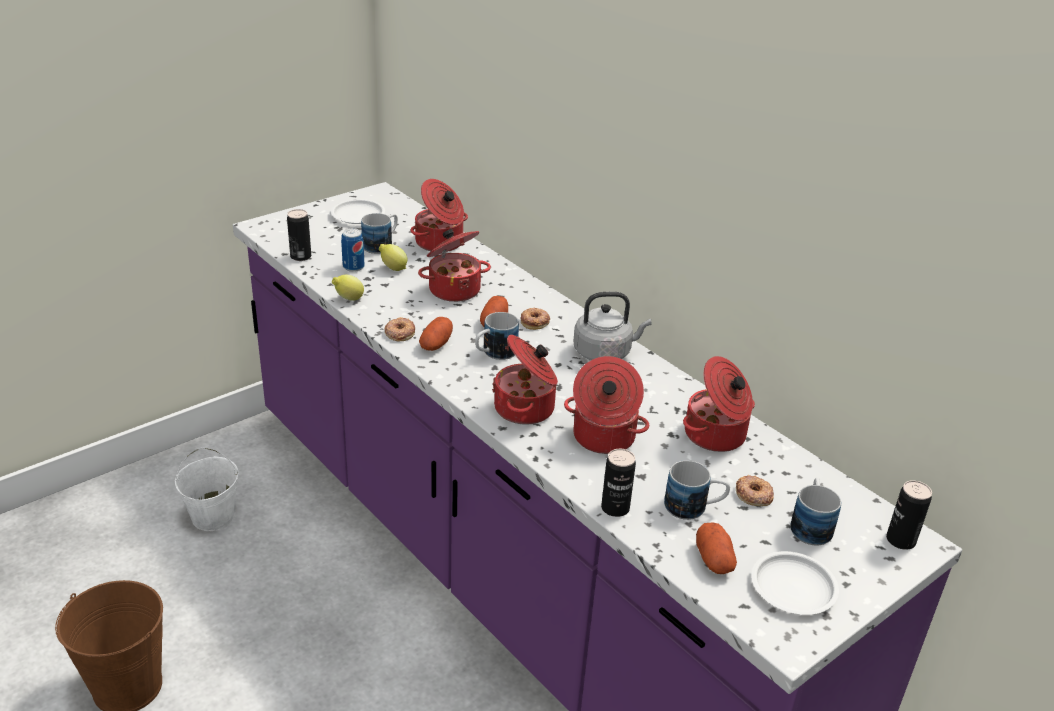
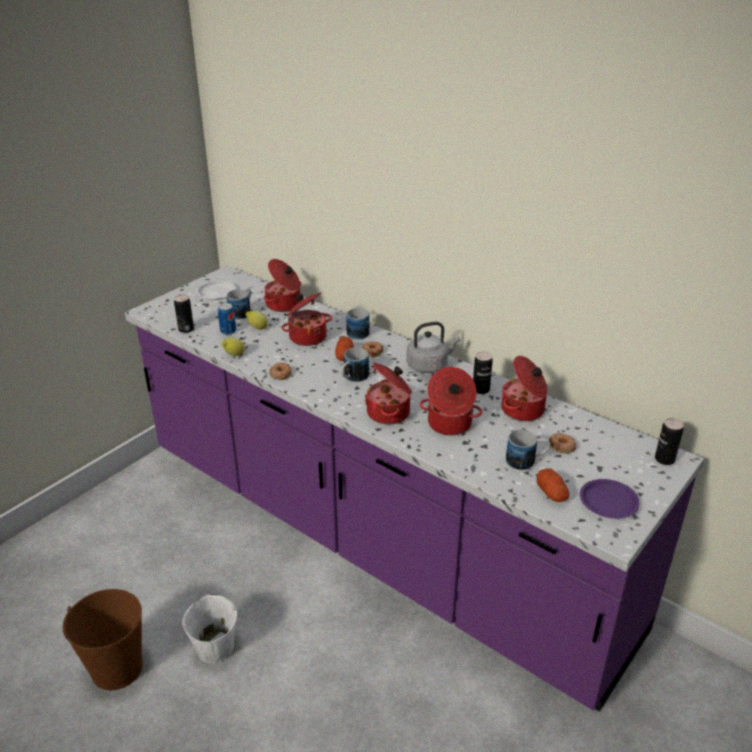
camera: 10 degrees left, 0 degrees up
(213, 516) = (141, 533): white bucket -> white bucket (215, 647)
(436, 344) = (309, 378): potato -> none
(615, 508) = (475, 470): can -> can (481, 389)
(793, 588) = (608, 502): white plate -> purple plate
(810, 524) = (605, 459): mug -> mug (358, 331)

